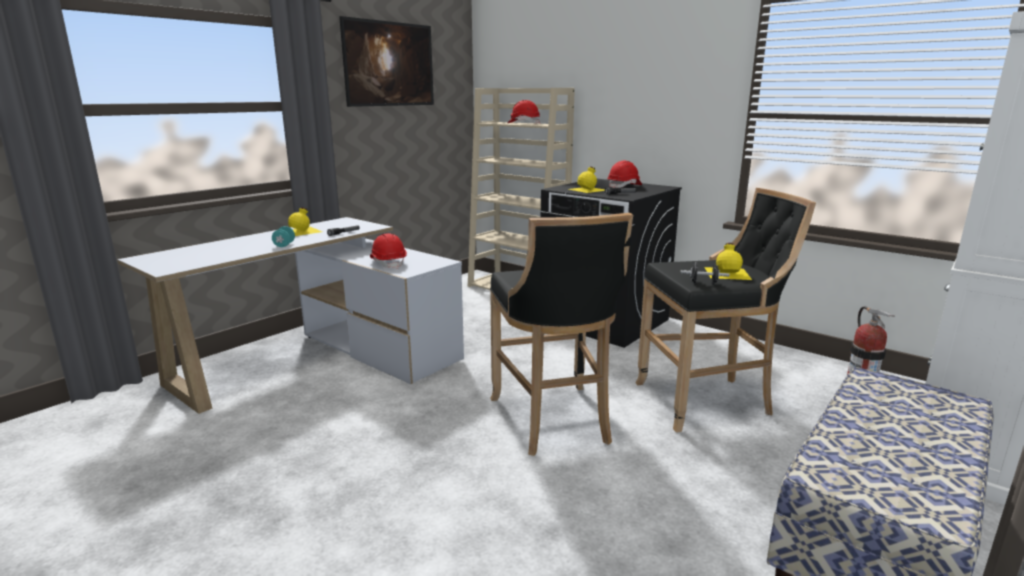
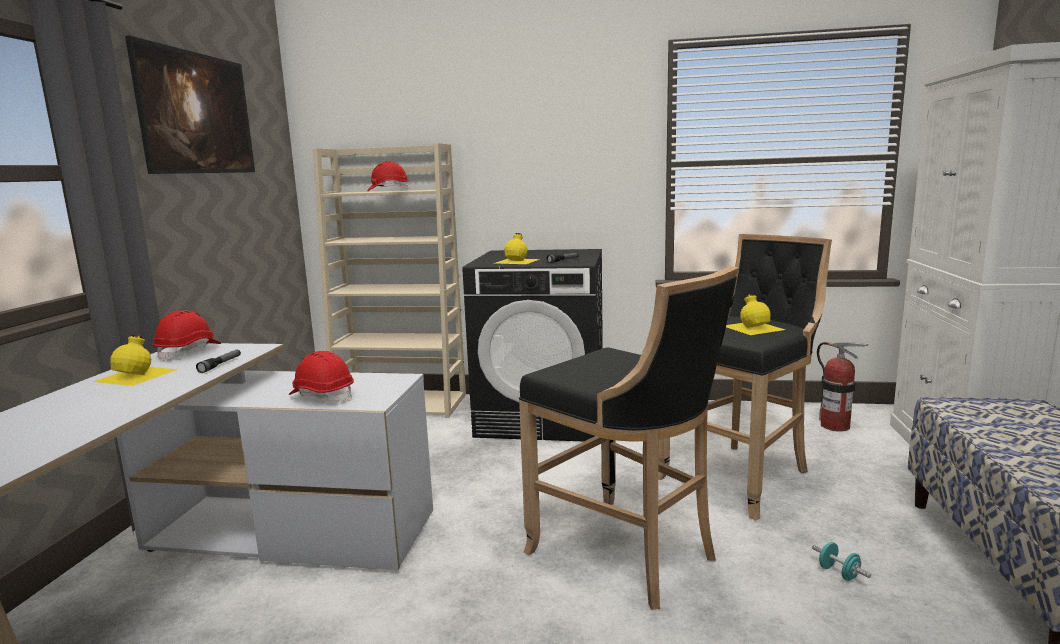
camera: 30 degrees left, 5 degrees down
(284, 245) = (143, 401): turquoise dumbbell -> turquoise dumbbell (838, 573)
(624, 186) = (546, 254): red hard hat -> red hard hat (189, 352)
(703, 283) = (756, 341): black dumbbell -> none

